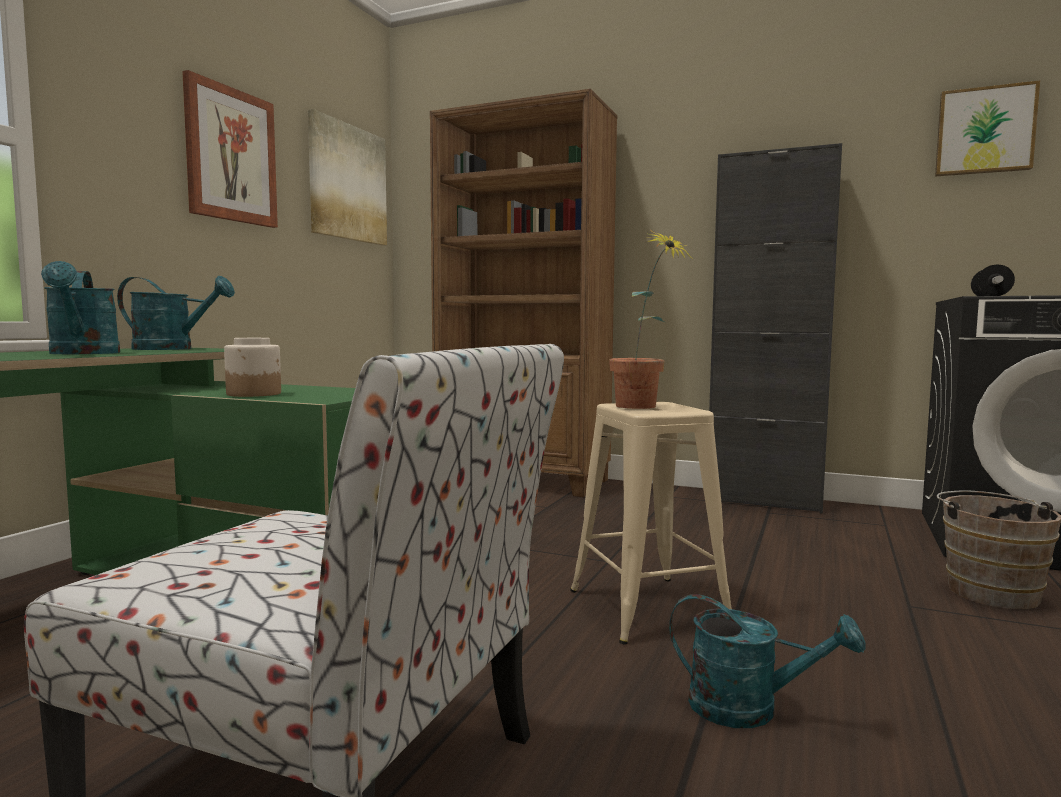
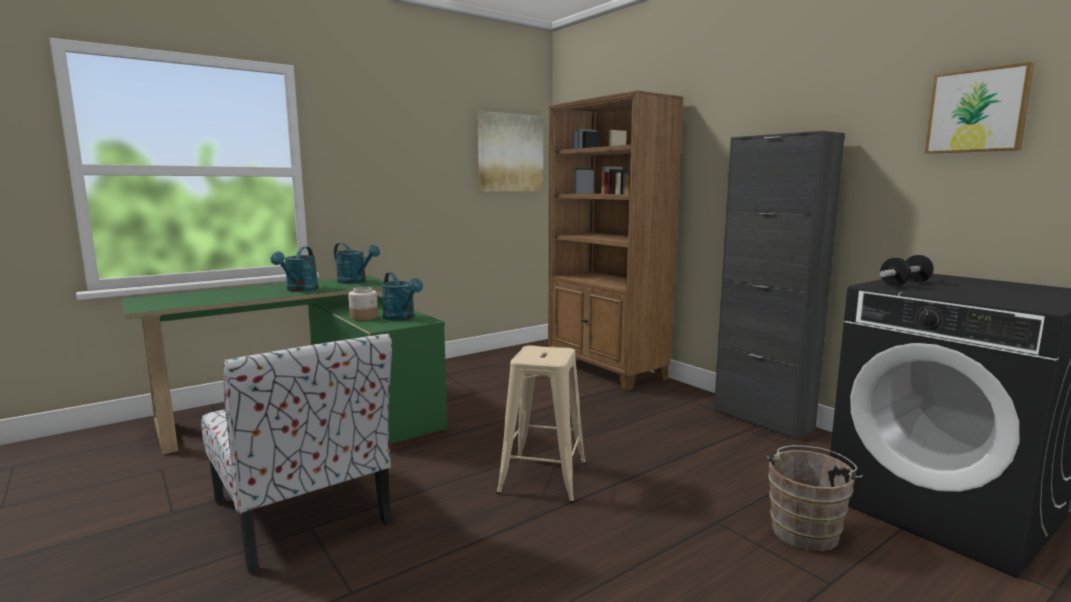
camera: 30 degrees right, 5 degrees up
(231, 155) = (419, 154): picture -> none
(644, 407) = (536, 354): potted plant -> none
(749, 709) = (505, 545): turquoise watering can -> turquoise watering can (402, 318)

